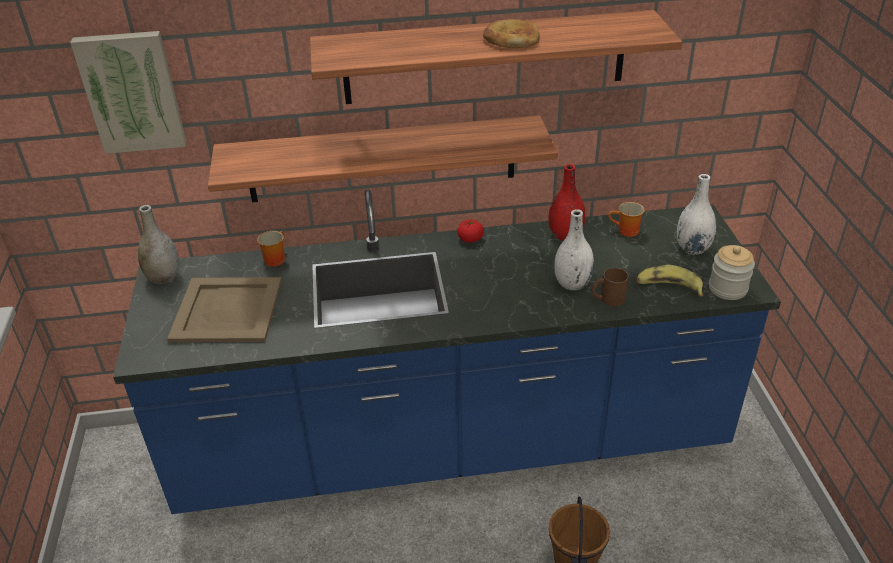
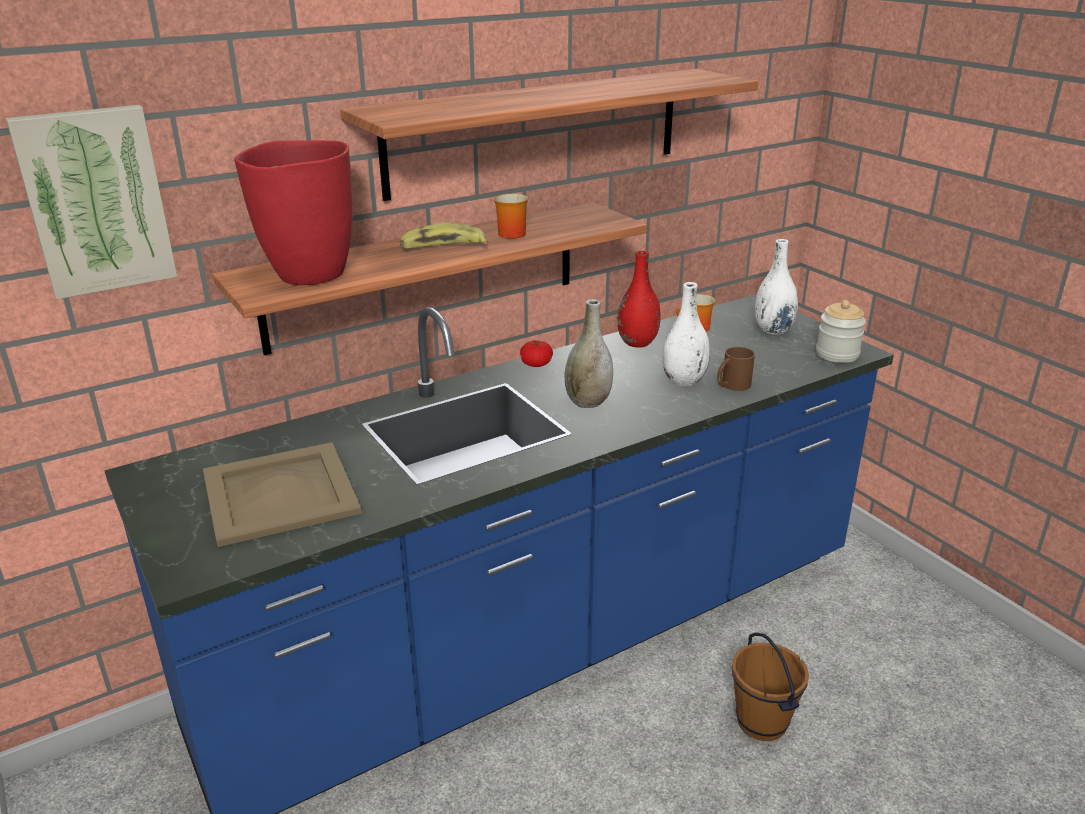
camera: 25 degrees left, 10 degrees down
(164, 278) = (157, 479): grey vase -> grey vase (588, 402)
(270, 160) = (309, 275): none -> red vase
(274, 258) = (305, 428): mug -> mug (509, 233)
(511, 38) = (585, 91): bread -> none
(668, 287) = (781, 364): banana -> banana (443, 248)

